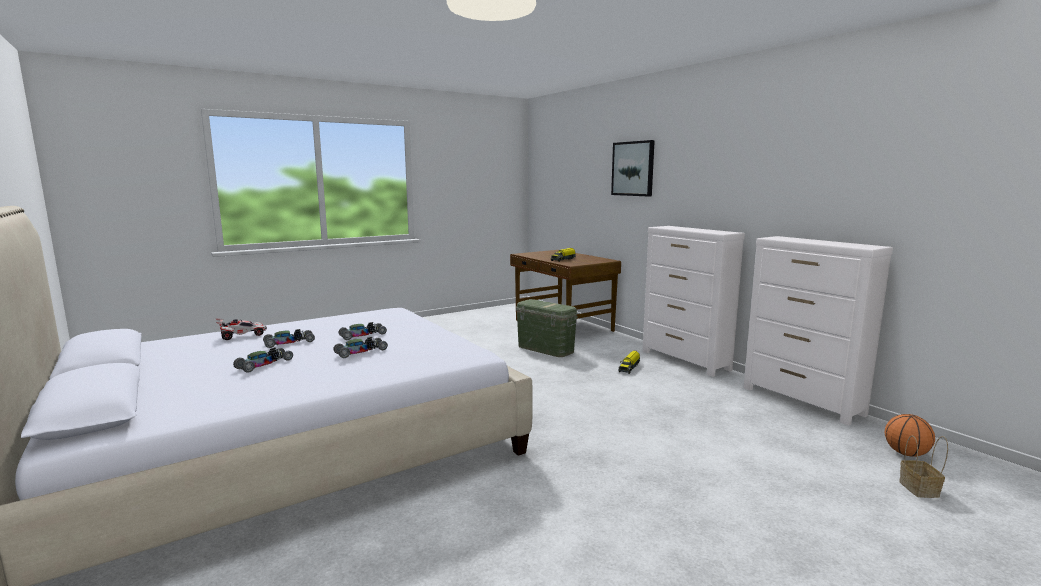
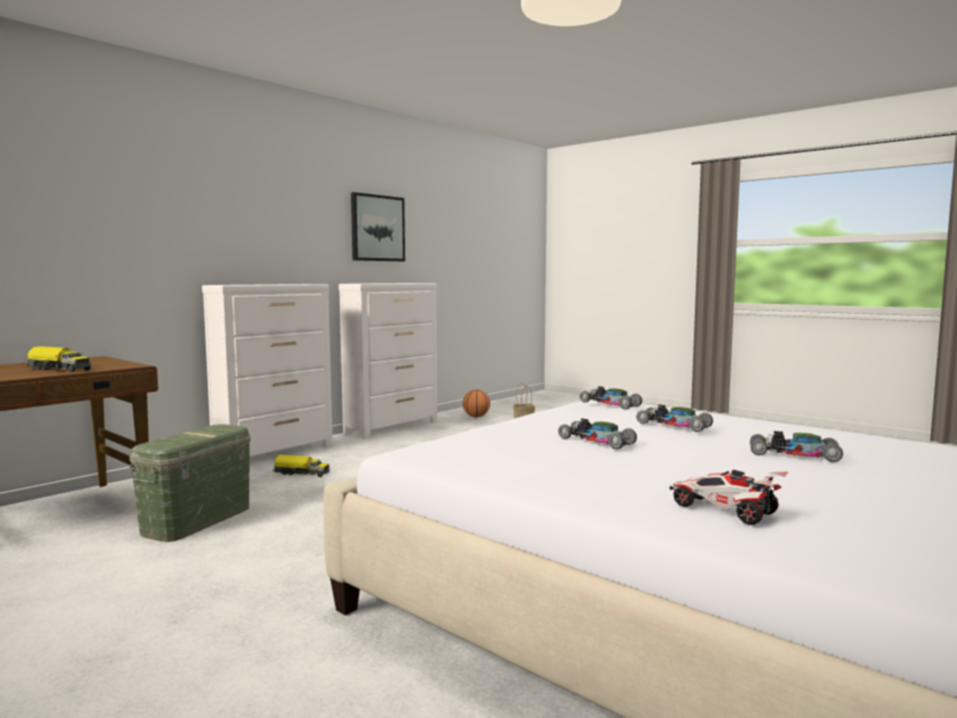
camera: 105 degrees left, 5 degrees down
(289, 343) = (697, 467): toy car -> toy car (609, 404)
(633, 168) = (112, 196): picture -> picture (377, 228)

